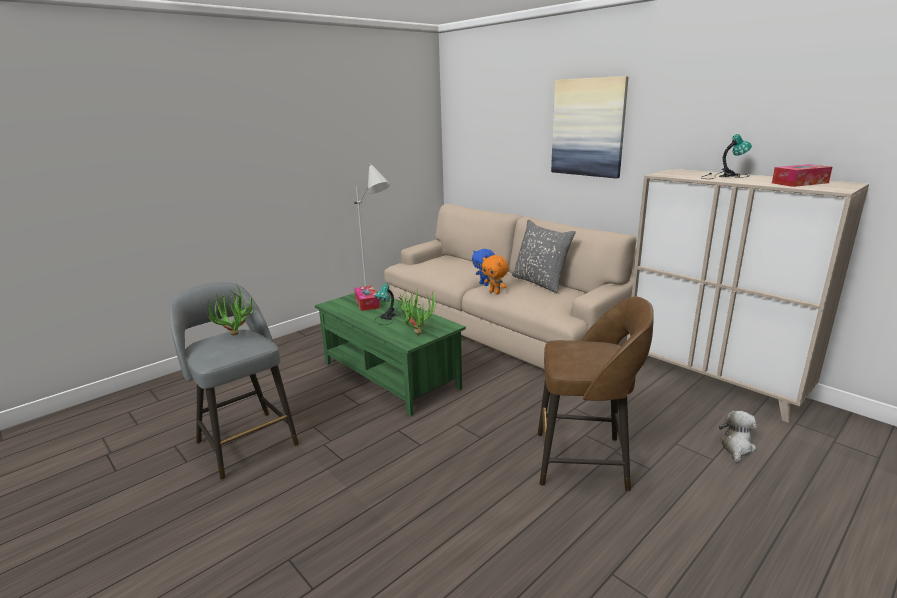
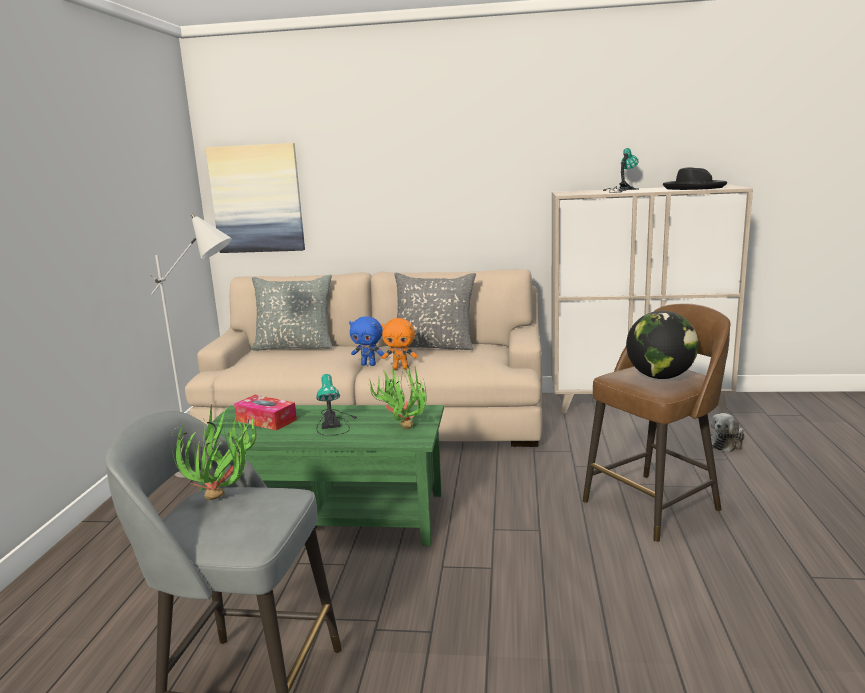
camera: 40 degrees left, 5 degrees down
(462, 259) = (295, 347): none -> grey pillow
(585, 356) = (660, 377): none -> globe
(588, 127) = (442, 155): picture -> picture (257, 199)
(736, 447) = (727, 444): plush toy -> plush toy turned 120 degrees counterclockwise
(799, 183) = (693, 188): tissue box -> black hat

